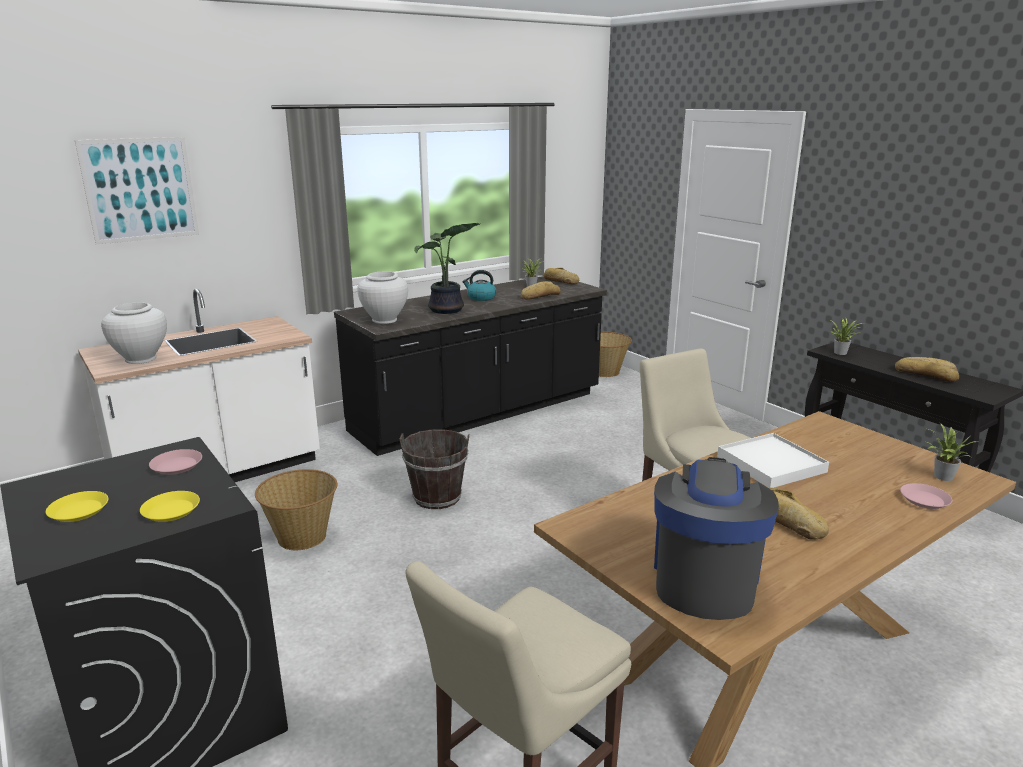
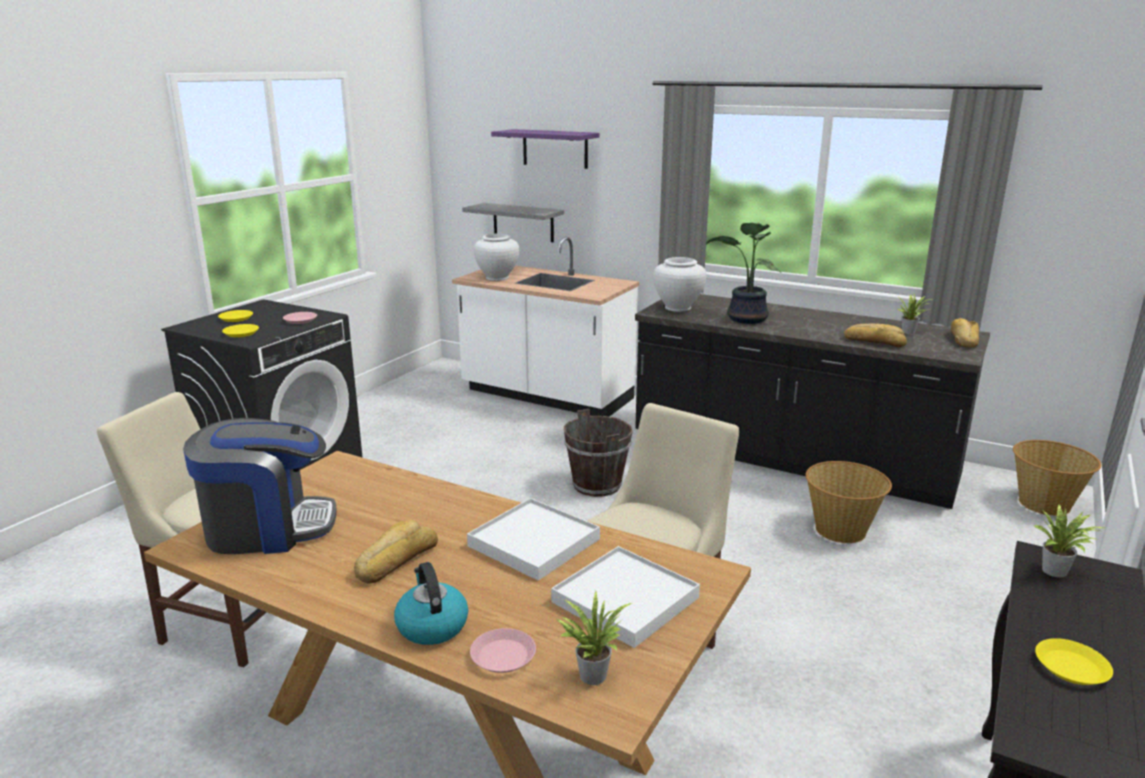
camera: 65 degrees right, 0 degrees up
(105, 288) = (523, 222): none -> grey shelf
(140, 189) = (555, 148): picture -> purple shelf
(302, 536) = (488, 451): basket -> basket (841, 530)
(480, 297) = (815, 322): kettle -> kettle (431, 626)
(855, 451) = (626, 600): none -> white tray
(926, 374) = (1071, 667): bread -> yellow plate

